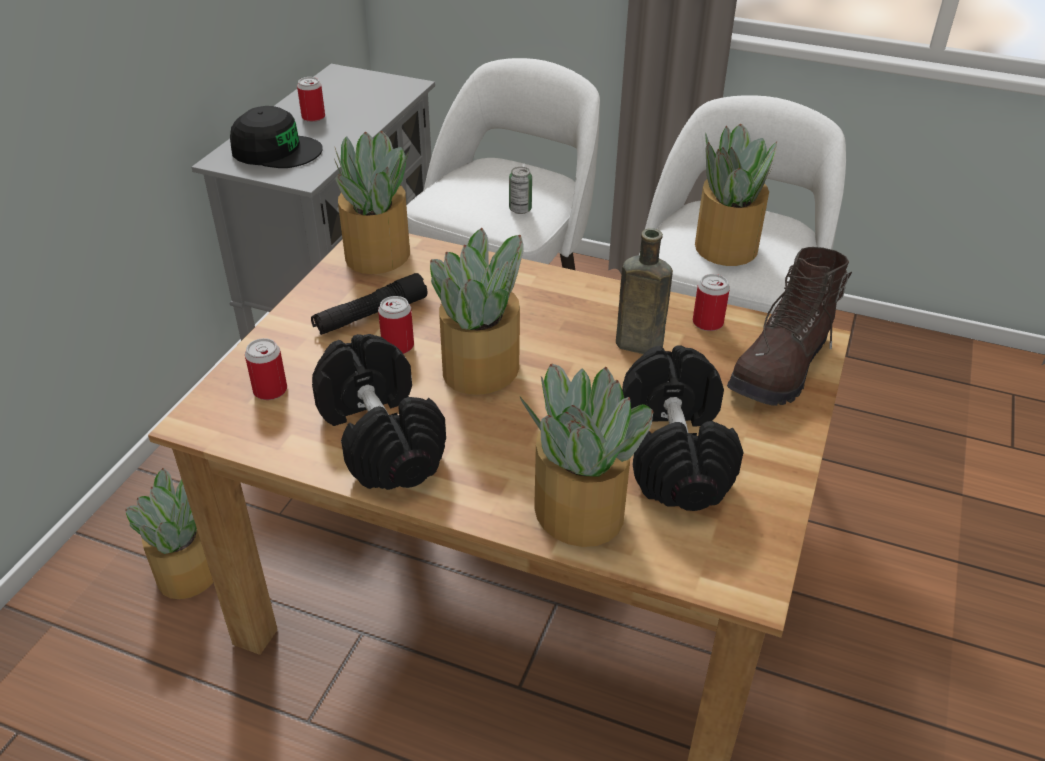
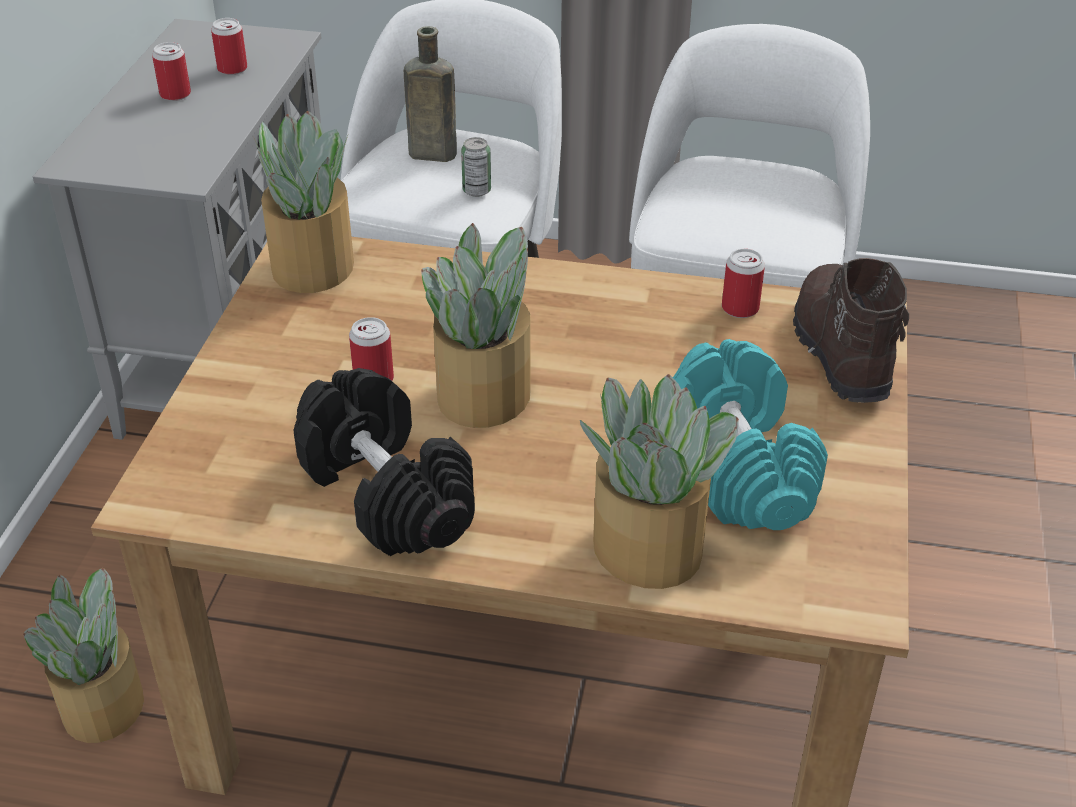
camera: 10 degrees left, 0 degrees up
(270, 390) = (230, 453): can -> can (232, 69)
(276, 150) = (140, 143): black cap -> none
(371, 315) = (328, 345): black flashlight -> none
(635, 344) = (661, 344): brown bottle -> brown bottle (429, 154)
(676, 453) = (741, 467): black dumbbell -> turquoise dumbbell
(725, 247) = (739, 213): potted plant -> none
(782, 368) = (839, 352): brown boot -> brown boot turned 150 degrees clockwise

